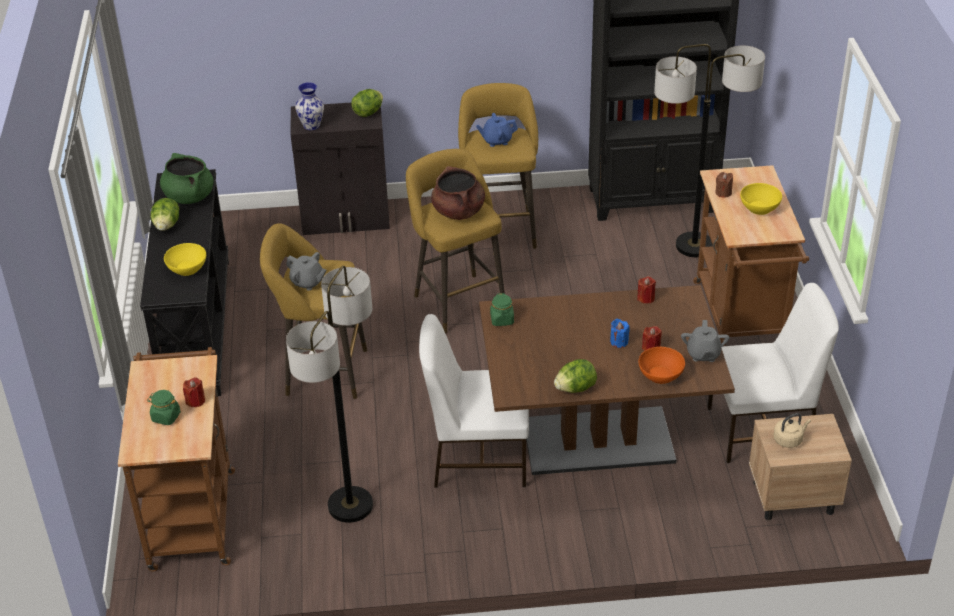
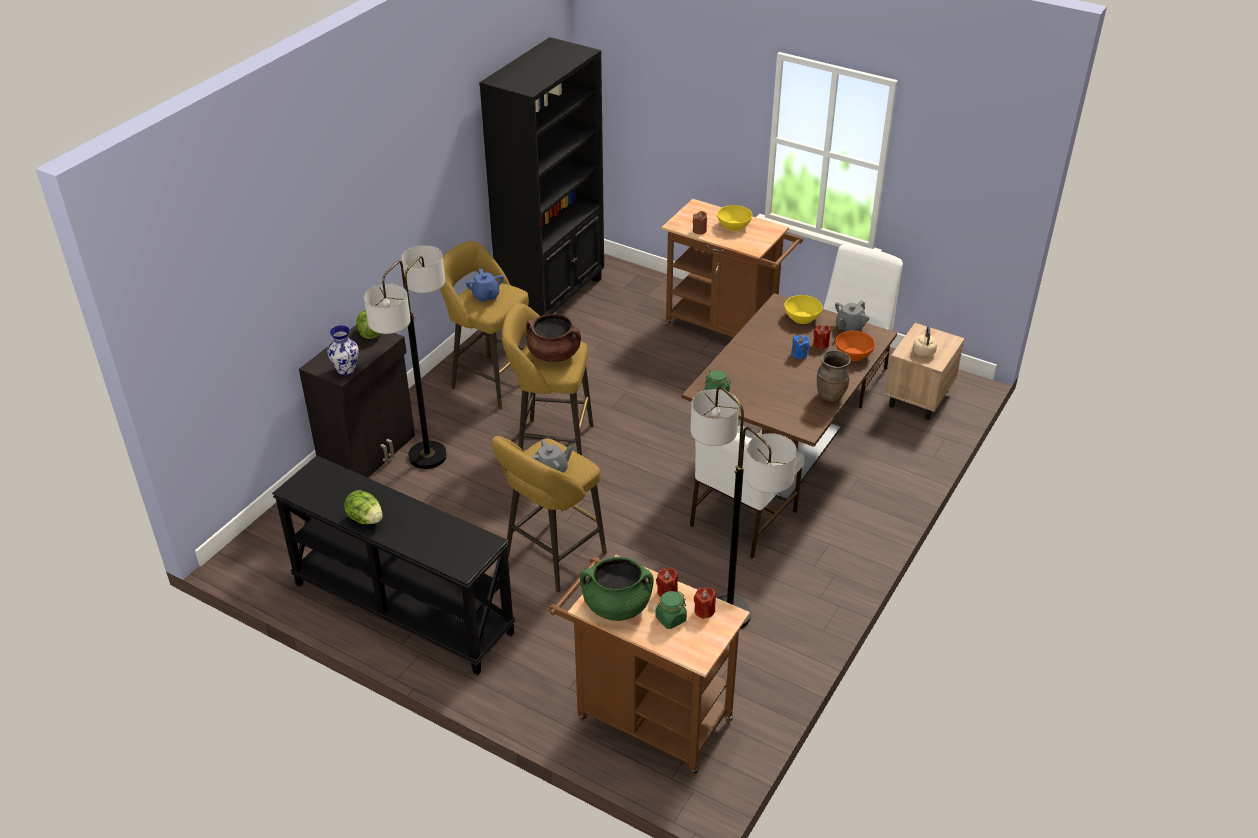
camera: 55 degrees left, 0 degrees up
(187, 268) = (448, 532): yellow bowl -> yellow bowl (802, 317)
(189, 196) = (338, 487): green cooking pot -> green cooking pot (617, 606)
(497, 141) = (486, 296): blue teapot -> blue teapot turned 45 degrees counterclockwise
(575, 388) = (830, 396): lettuce -> brown vase
(646, 298) = (763, 321): red candle -> red candle (704, 611)
(694, 246) = (626, 306): floor lamp -> floor lamp (428, 456)
(703, 354) = (849, 327): grey teapot -> grey teapot turned 90 degrees clockwise

